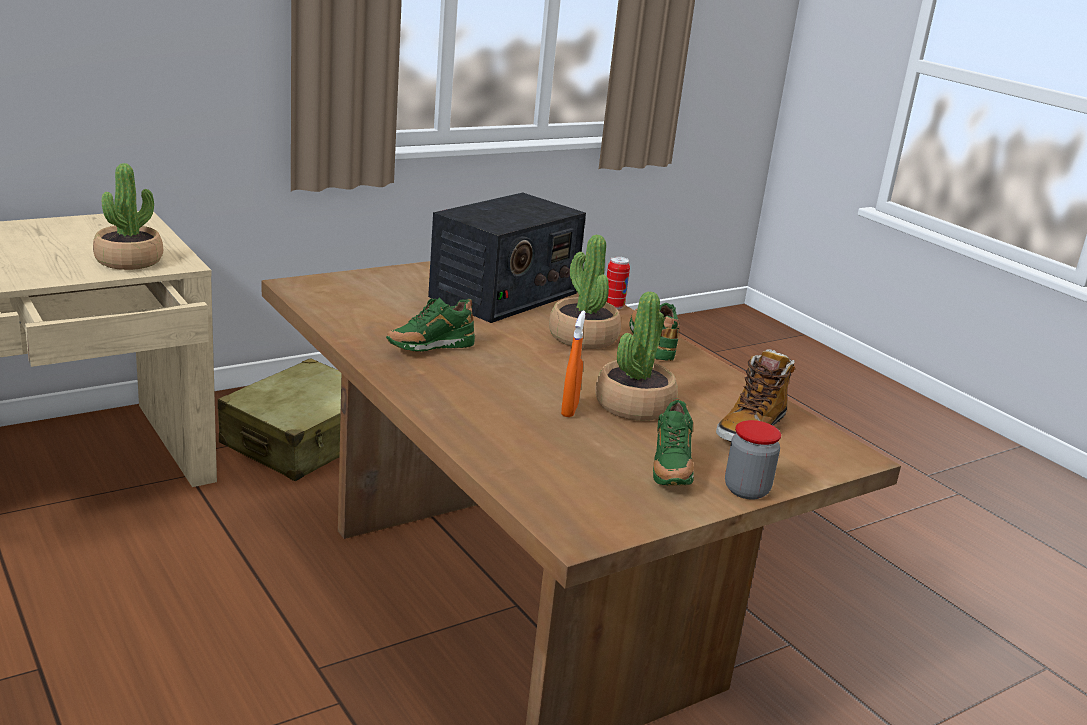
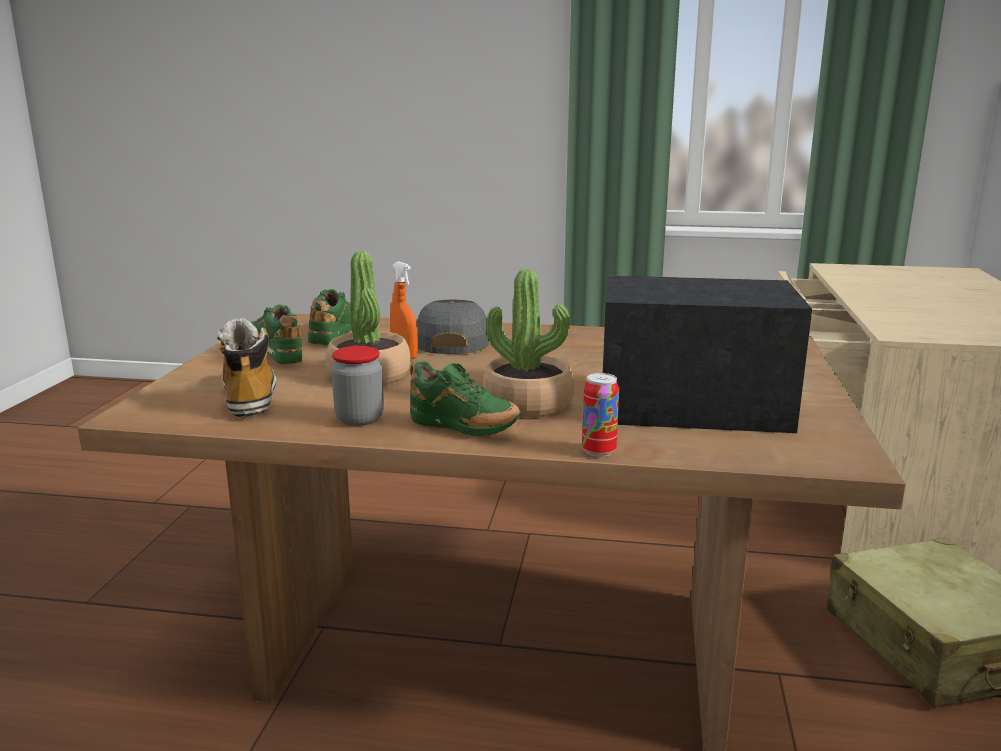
camera: 135 degrees right, 5 degrees down
(129, 261) = (912, 323): potted plant -> none
(429, 348) = (581, 348): green shoe -> green shoe (335, 334)
(495, 404) = (452, 341): none -> grey cap
(503, 295) = (693, 406): radio -> radio turned 105 degrees clockwise
(746, 490) = (207, 364): jar -> jar (359, 419)

